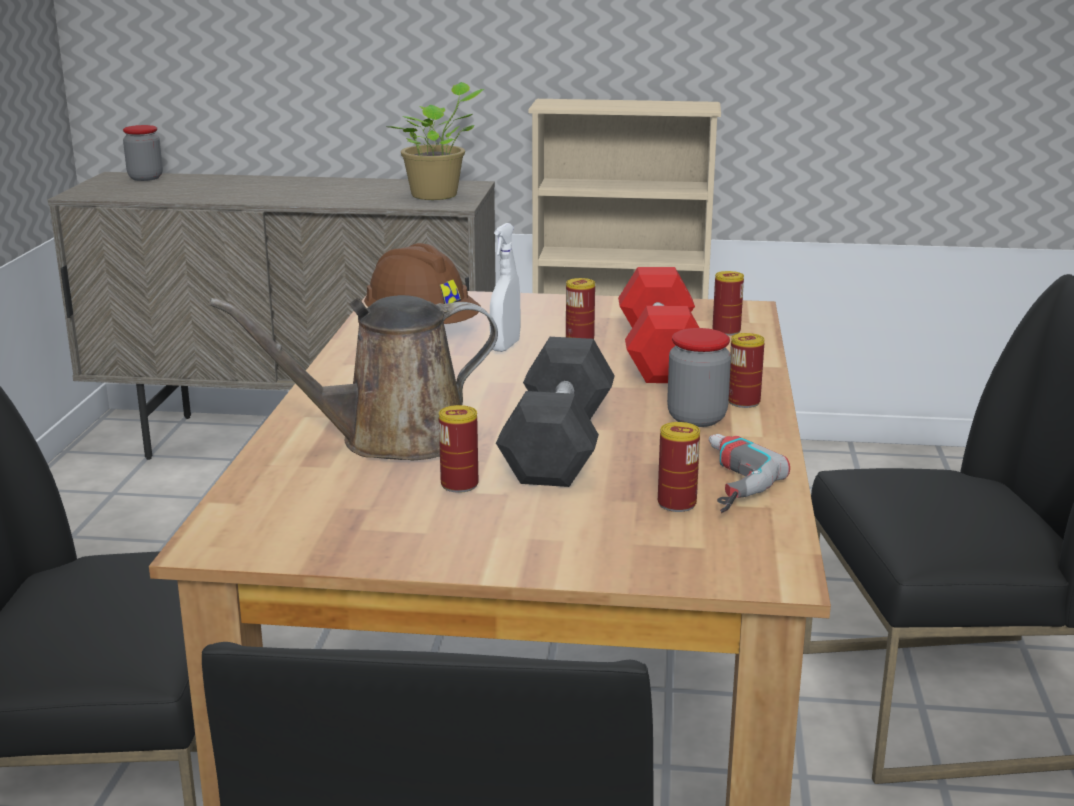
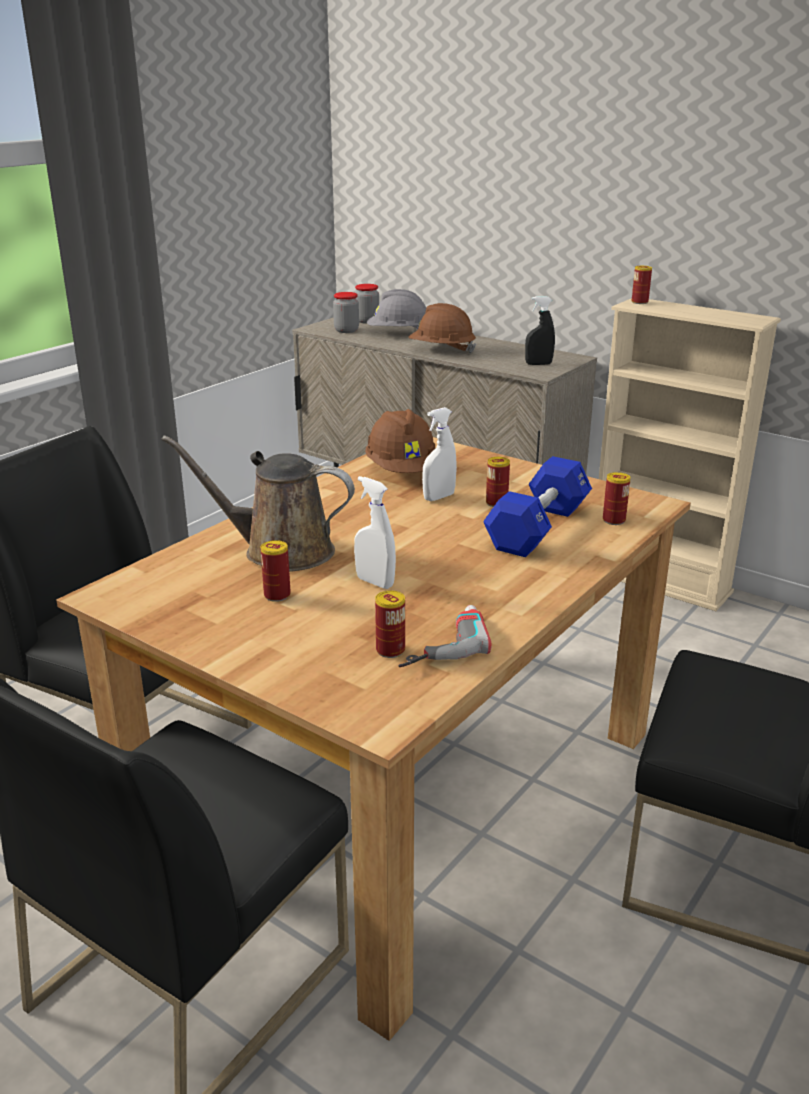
camera: 30 degrees right, 5 degrees up
(211, 186) = (398, 334): none -> grey hard hat
(296, 197) = (441, 350): none -> brown hard hat
(438, 195) = (538, 364): potted plant -> black spray bottle
(558, 444) = (375, 582): black dumbbell -> white spray bottle
(660, 354) = (538, 528): red dumbbell -> blue dumbbell
(696, 418) = (493, 587): jar -> jar (346, 330)
(743, 402) = (545, 583): can -> can (639, 302)

